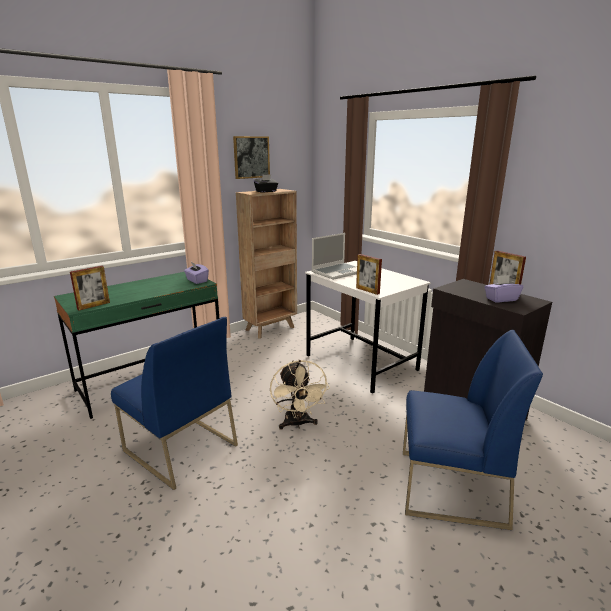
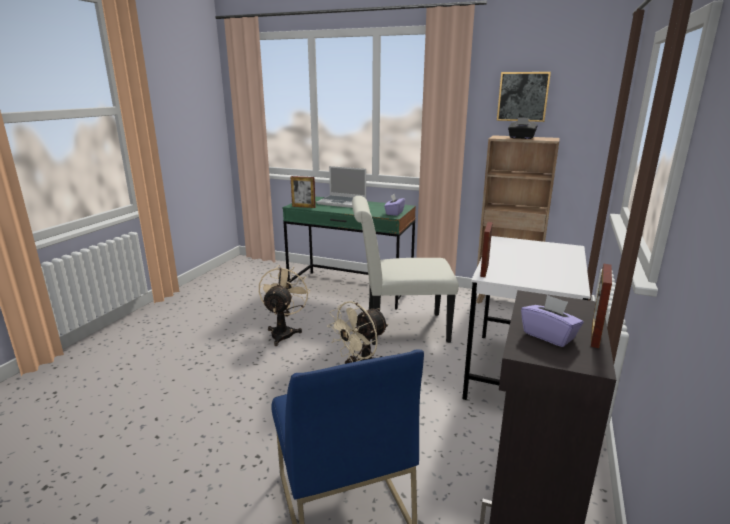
camera: 60 degrees right, 0 degrees up
(179, 448) = (284, 332): blue chair -> beige fan
(256, 382) = (400, 329): none -> white chair
(338, 272) = (521, 247): laptop -> laptop (342, 202)

